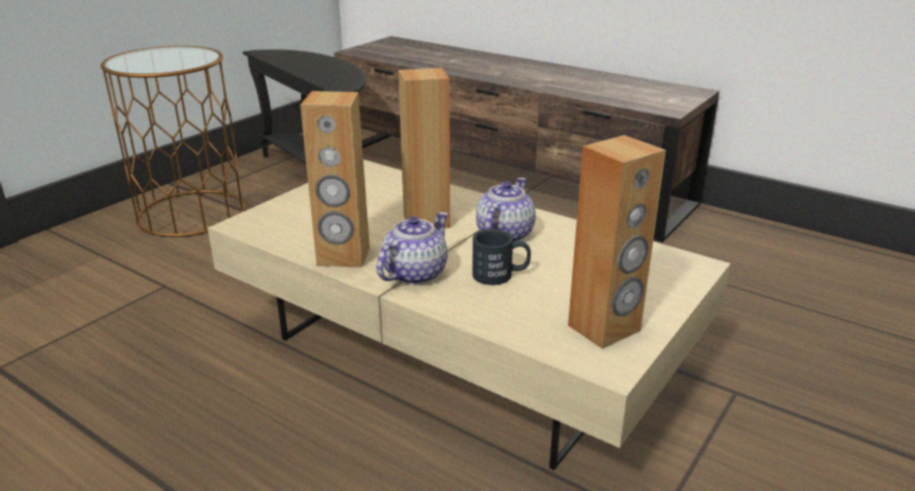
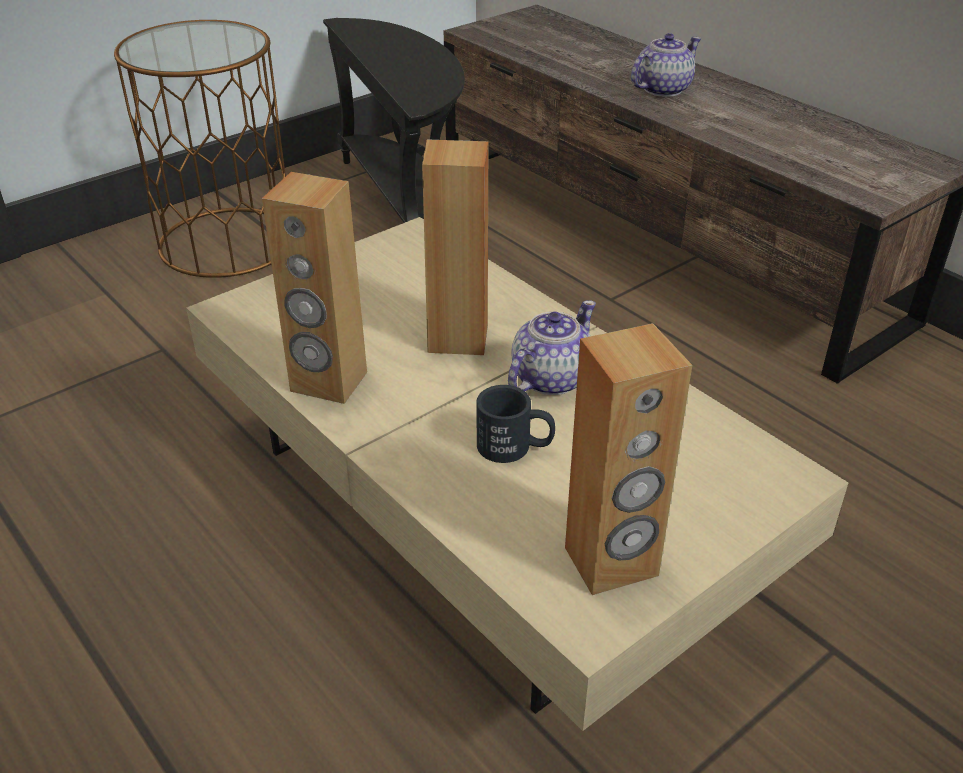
camera: 15 degrees right, 10 degrees up
(414, 274) = (404, 426): teapot -> teapot (662, 89)

